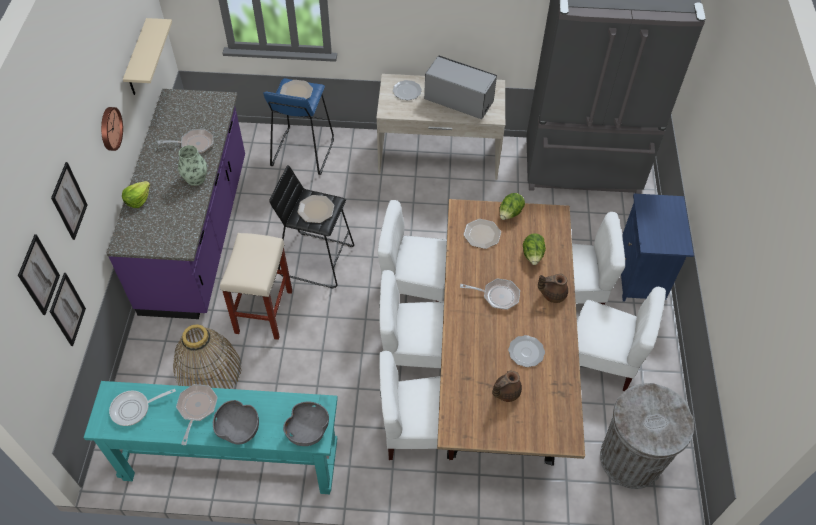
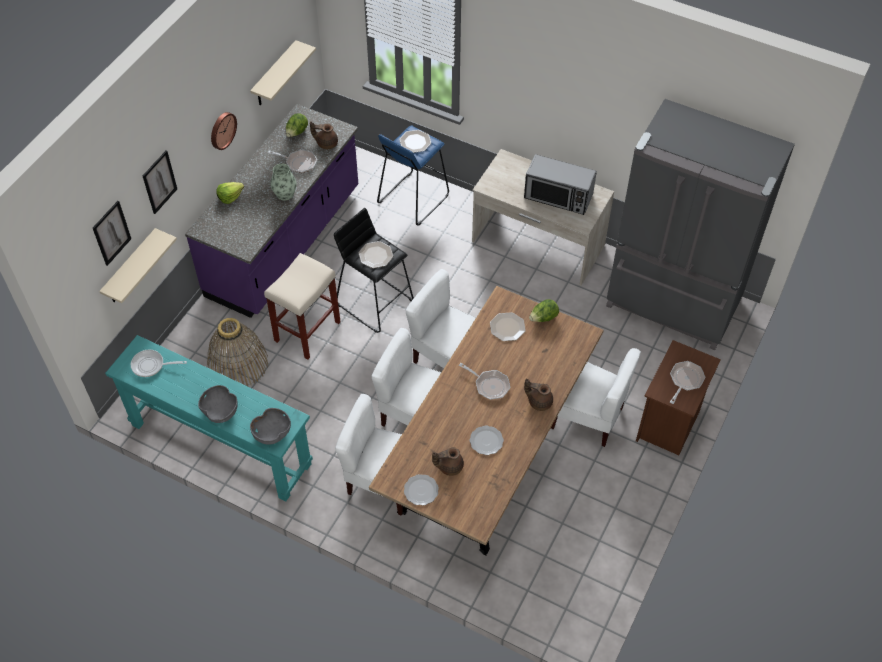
camera: 25 degrees right, 0 degrees up
(67, 309) = (130, 268): picture -> beige shelf
(196, 408) = (197, 383): frying pan -> frying pan (685, 380)
(213, 116) = (326, 143): none -> brown teapot
(406, 91) = (514, 173): plate -> plate (421, 490)
(459, 100) = (558, 197): microwave -> microwave turned 150 degrees clockwise
(532, 255) = (542, 362): lettuce -> lettuce (297, 133)
(602, 361) = (583, 486): white chair -> none
(630, 459) = (558, 578): grey trash can -> none
(642, 276) = (668, 425): blue nightstand -> brown nightstand

